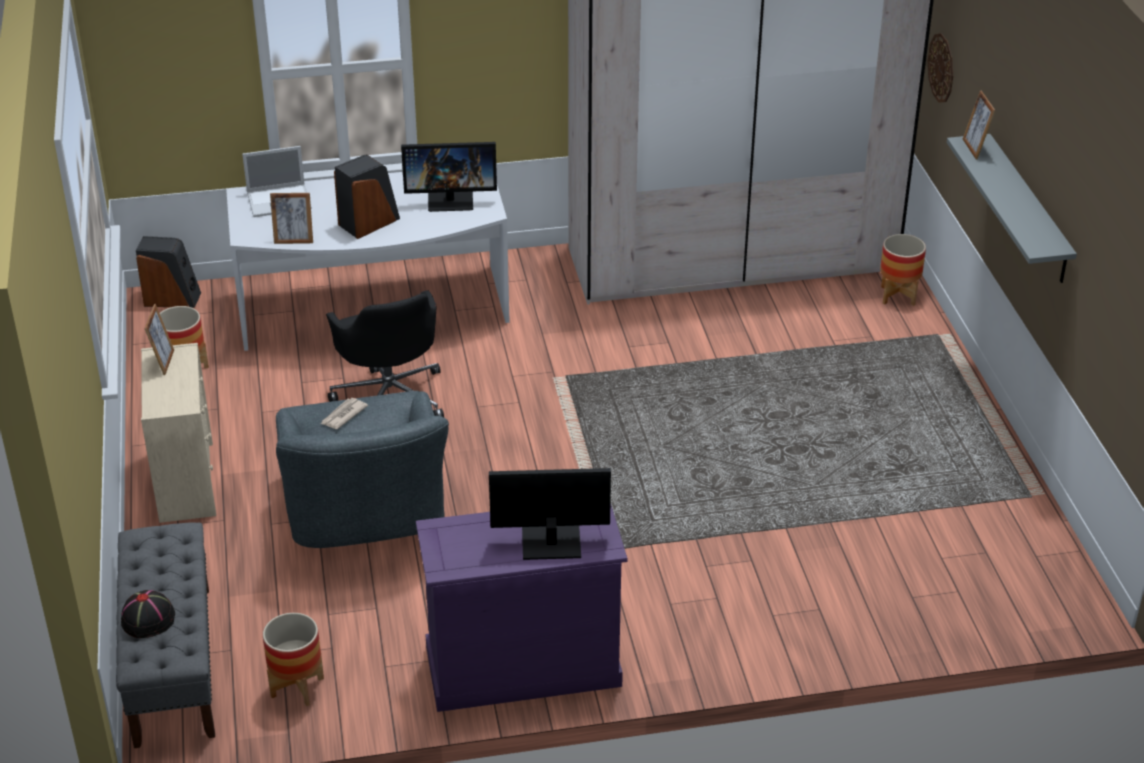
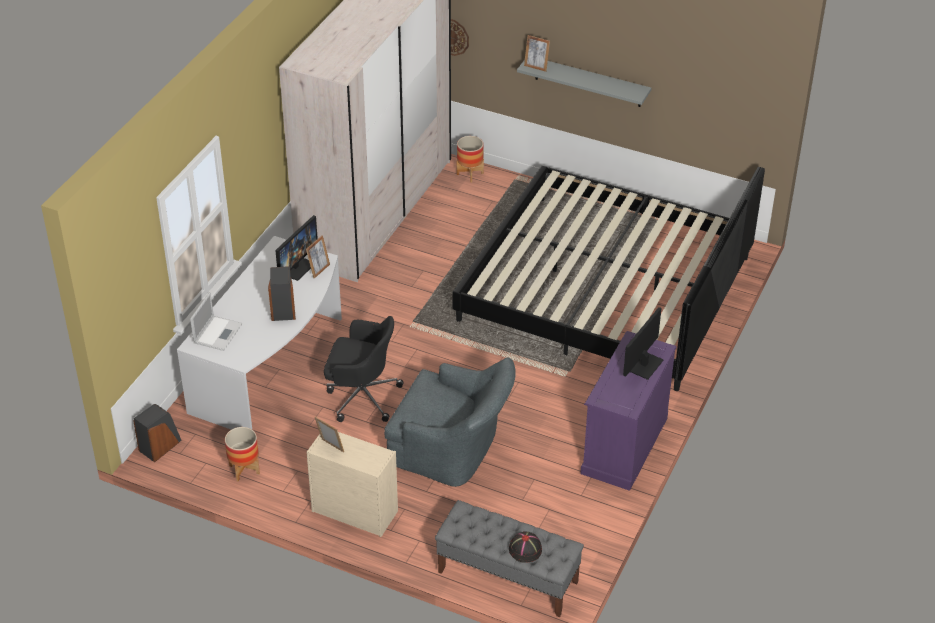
camera: 55 degrees left, 5 degrees up
(294, 240) = (268, 344): picture frame -> picture frame (319, 270)
(297, 687) = (567, 535): planter -> none
(343, 415) = (422, 405): newspaper -> none
(821, 509) = (605, 289): none -> bed

